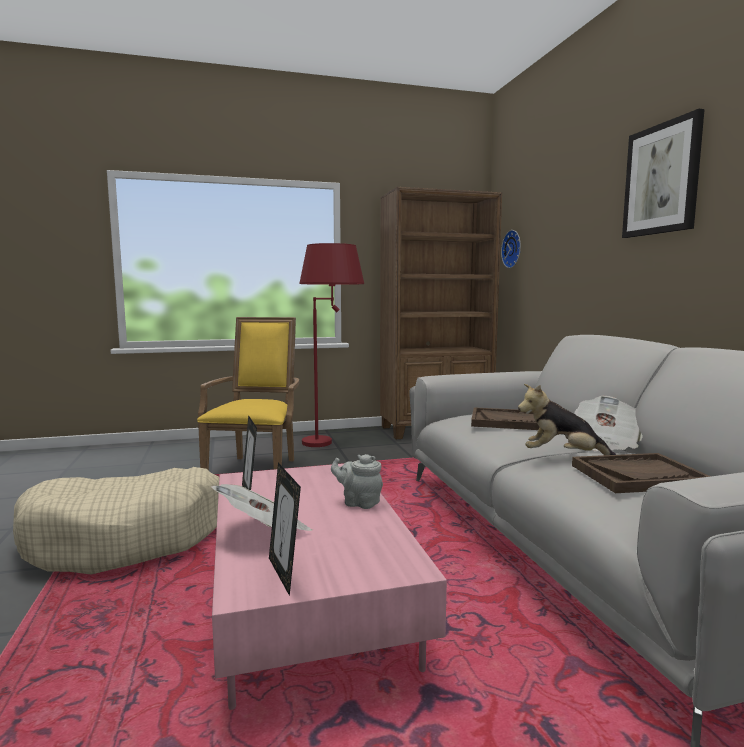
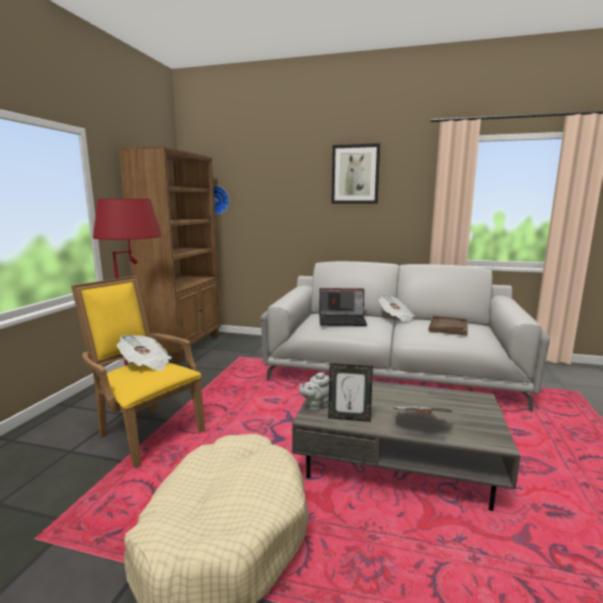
camera: 60 degrees left, 5 degrees up
(260, 400) = (146, 364): none -> newspaper
(284, 574) = (479, 428): picture frame -> none
(311, 602) = (397, 460): pink coffee table -> grey coffee table
(359, 503) = (392, 390): grey teapot -> grey teapot (315, 406)
(508, 421) = (343, 320): brown tray -> laptop
(562, 456) = (412, 329): plush toy -> none

